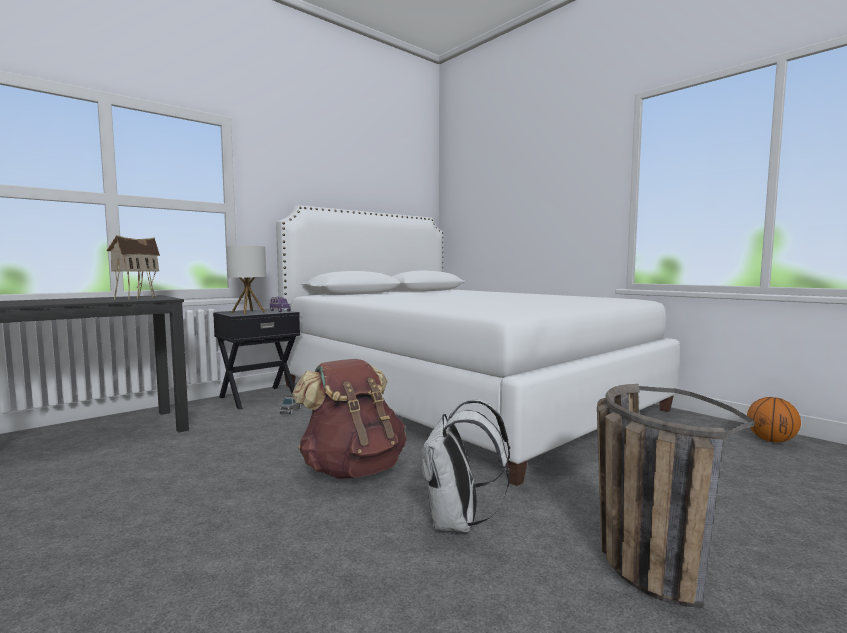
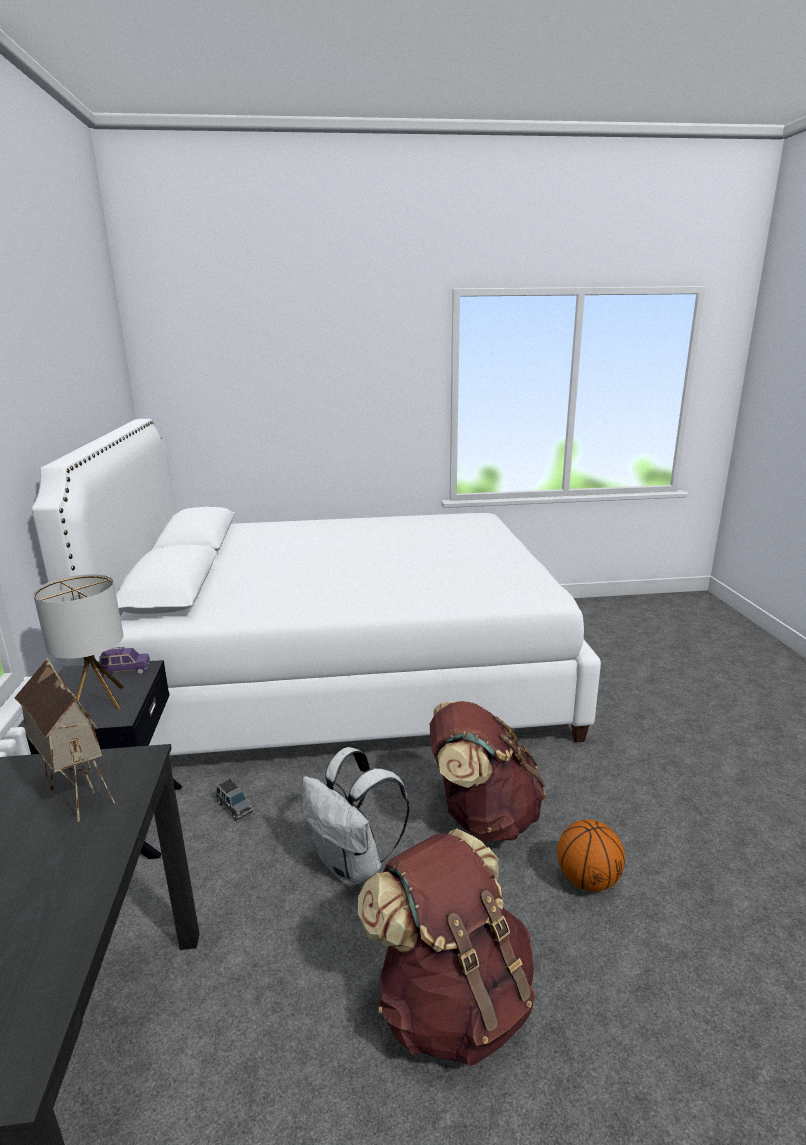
camera: 55 degrees left, 15 degrees up
(156, 501) = (452, 1001): none -> brown backpack
(458, 522) = (627, 796): white backpack -> white backpack (353, 865)
(638, 553) = (702, 743): basket -> none
(771, 440) = (586, 611): basketball -> basketball (587, 880)

